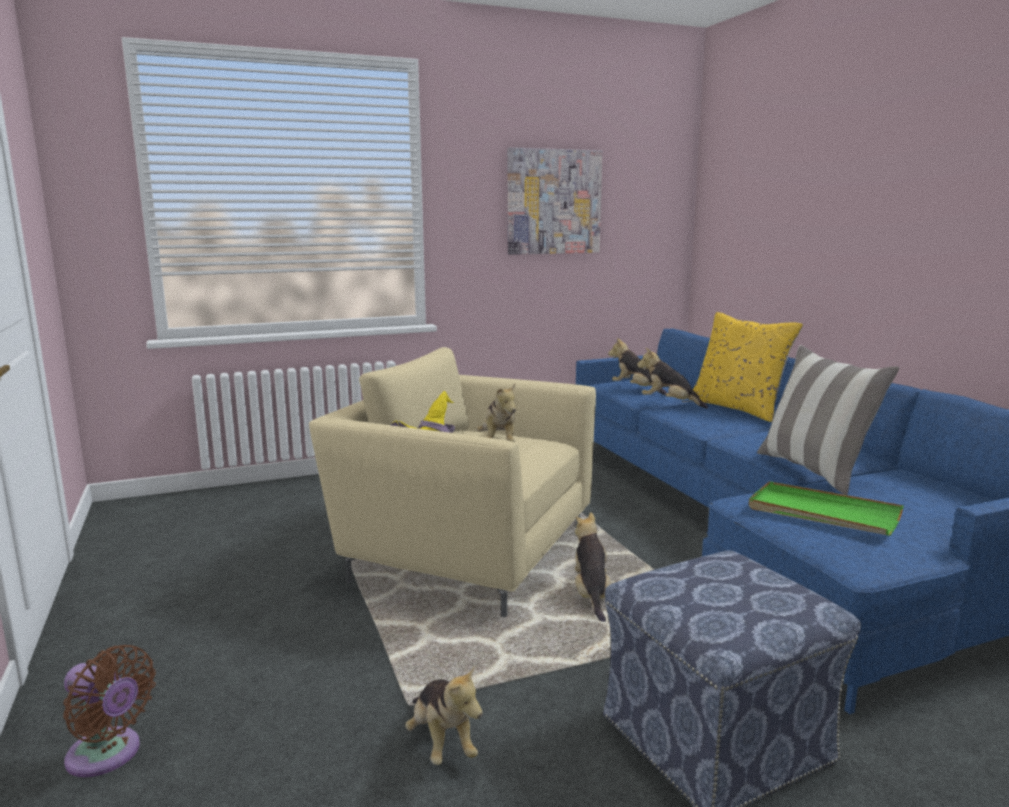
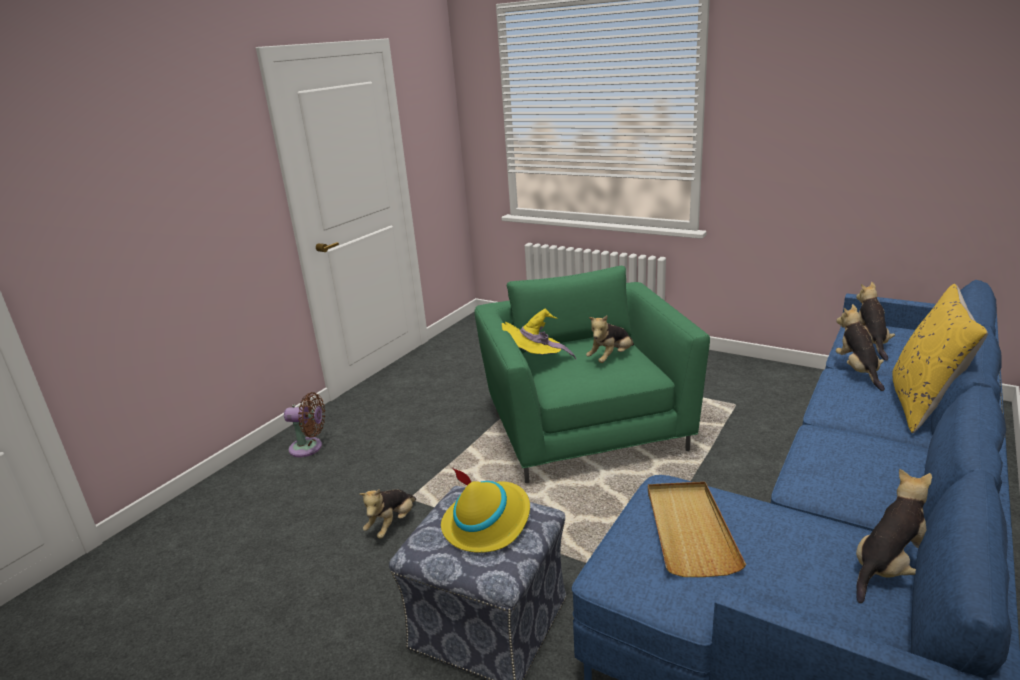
camera: 55 degrees right, 10 degrees up
(108, 755) = (309, 448): brown fan -> brown fan turned 75 degrees counterclockwise
(465, 551) = (585, 429): beige armchair -> green armchair
(553, 202) = (851, 118): picture -> none
(592, 595) = (598, 502): plush toy -> plush toy (887, 567)
(724, 582) = (487, 522): none -> yellow hat
(815, 471) = (805, 499): pillow -> none
(822, 513) = (689, 530): green tray -> beige tray

